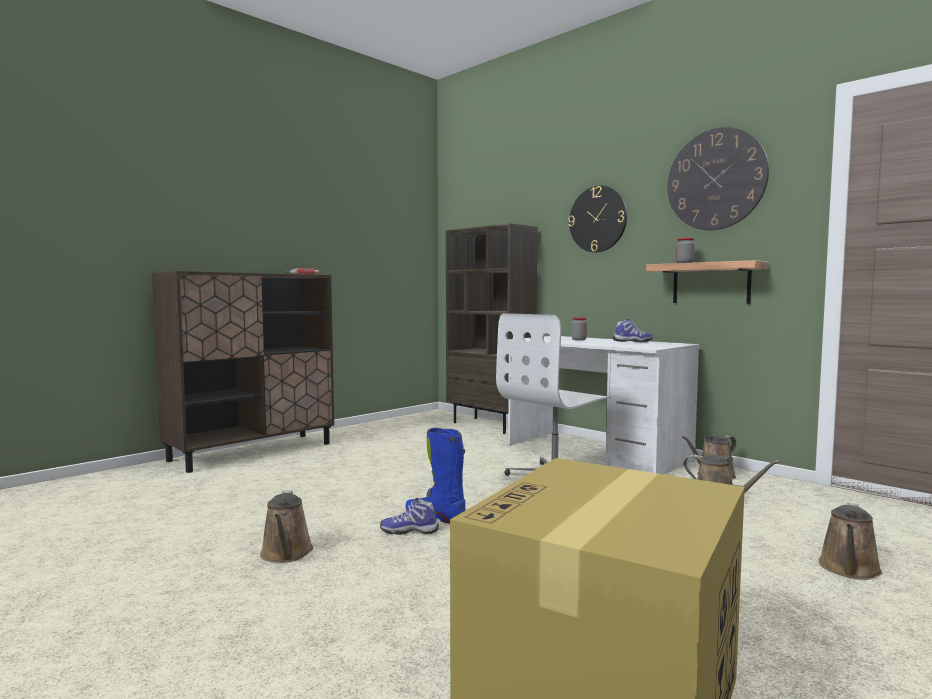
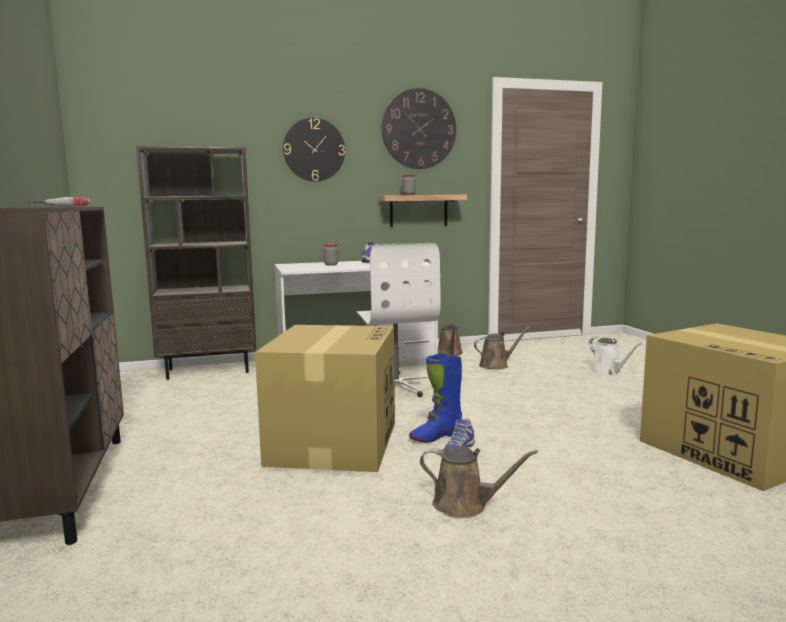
camera: 60 degrees left, 5 degrees up
(382, 488) = (333, 442): none -> cardboard box
(849, 570) = (608, 372): brown watering can -> white watering can

